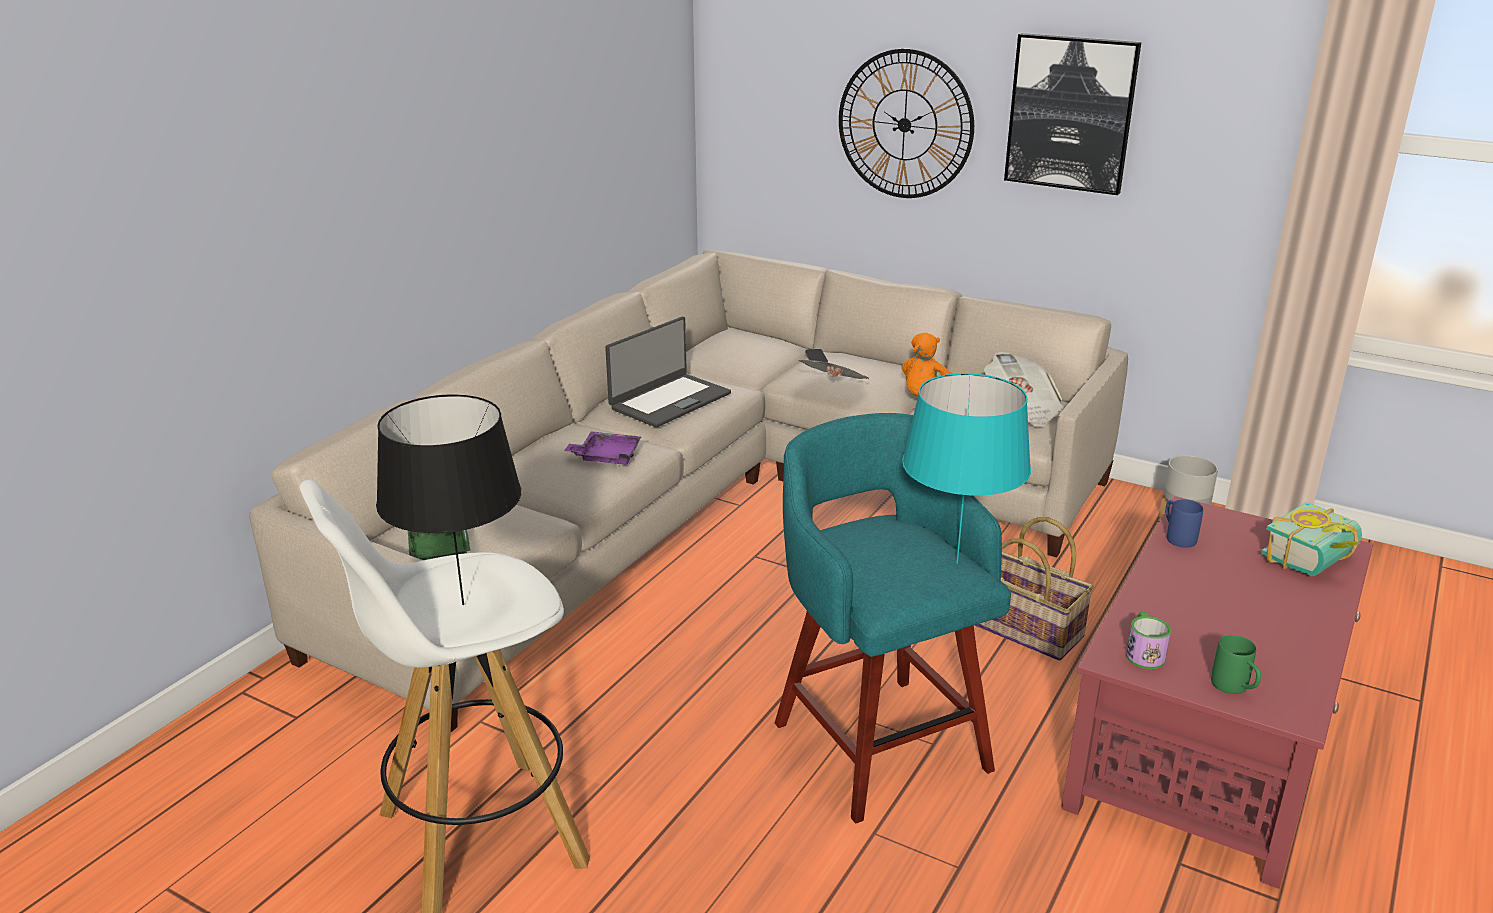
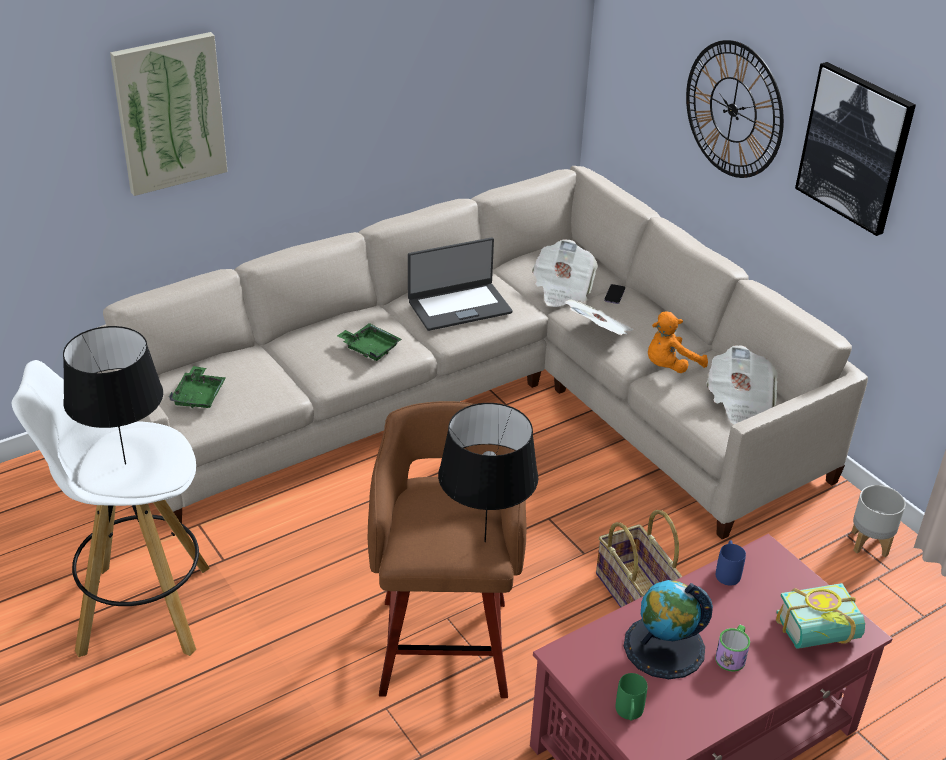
camera: 25 degrees right, 10 degrees up
(316, 192) = (169, 113): none -> picture
(606, 457) = (370, 348): purple tray -> green tray
(759, 366) = (562, 290): none -> newspaper
(878, 741) = (444, 642): turquoise stool -> brown stool
(957, 563) = (484, 542): turquoise table lamp -> black table lamp
(1143, 653) = (592, 659): mug -> mug (732, 655)
(1196, 618) = (664, 647): none -> globe

